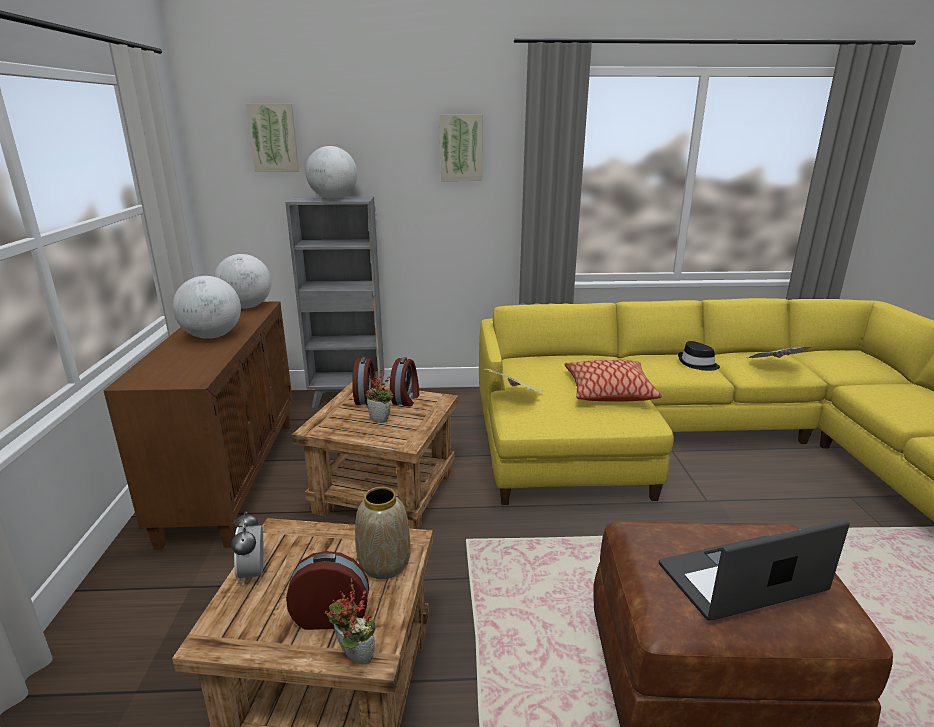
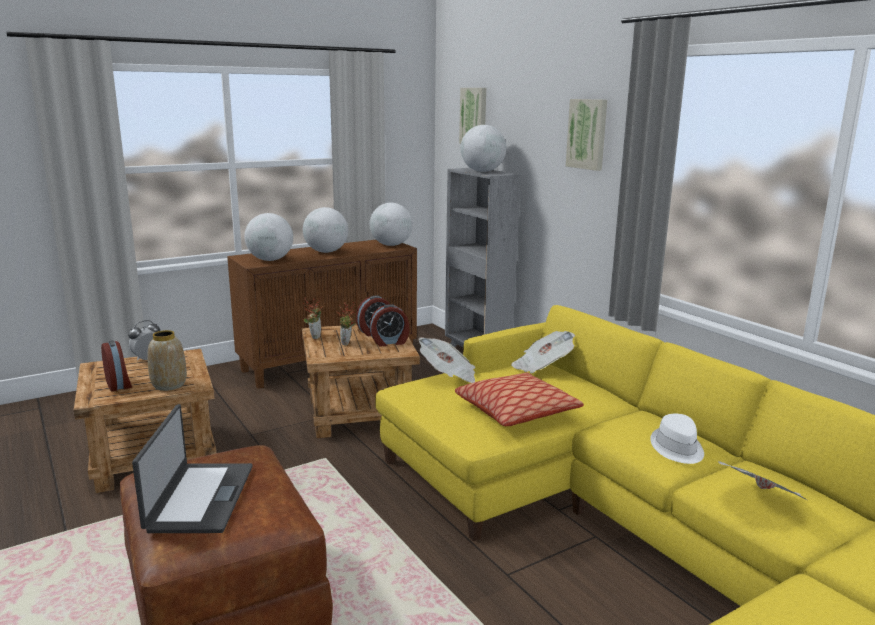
camera: 60 degrees right, 5 degrees down
(189, 369) = (270, 260): none -> globe
(353, 659) = (86, 397): potted plant -> potted plant (314, 336)
(533, 359) = (542, 367): none -> newspaper
(697, 364) = (677, 448): black hat -> white hat
(742, 580) = (199, 498): laptop -> laptop turned 45 degrees clockwise

